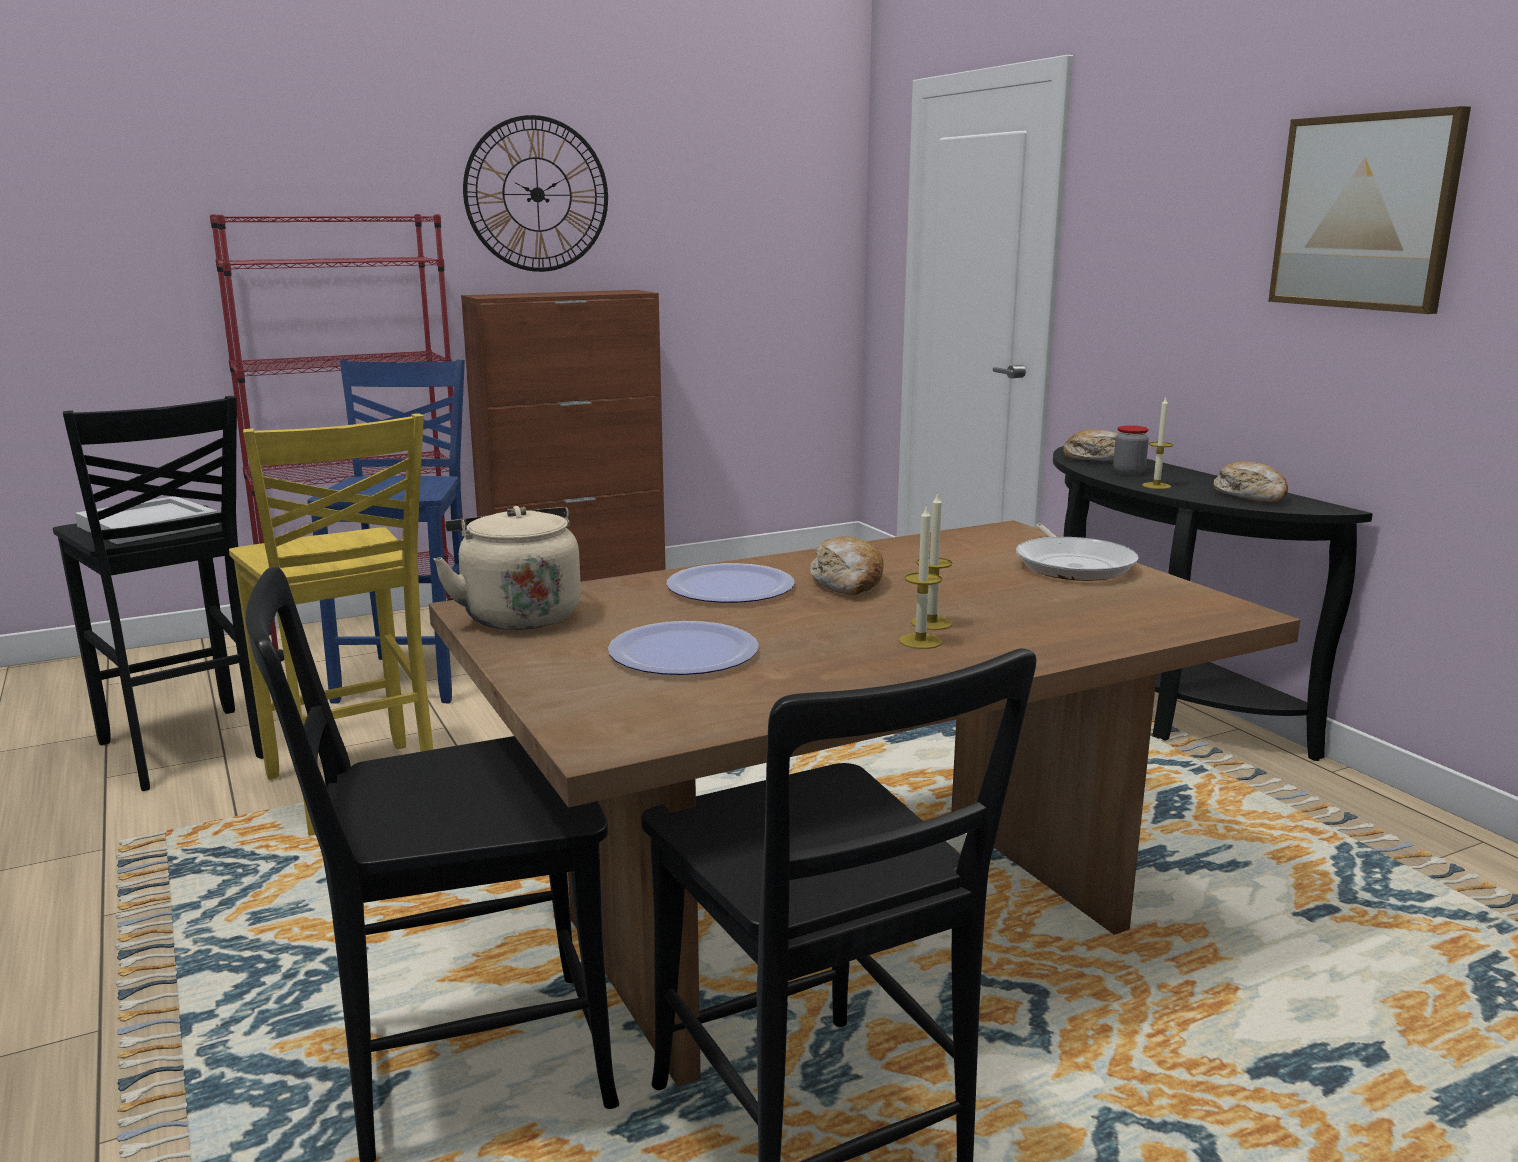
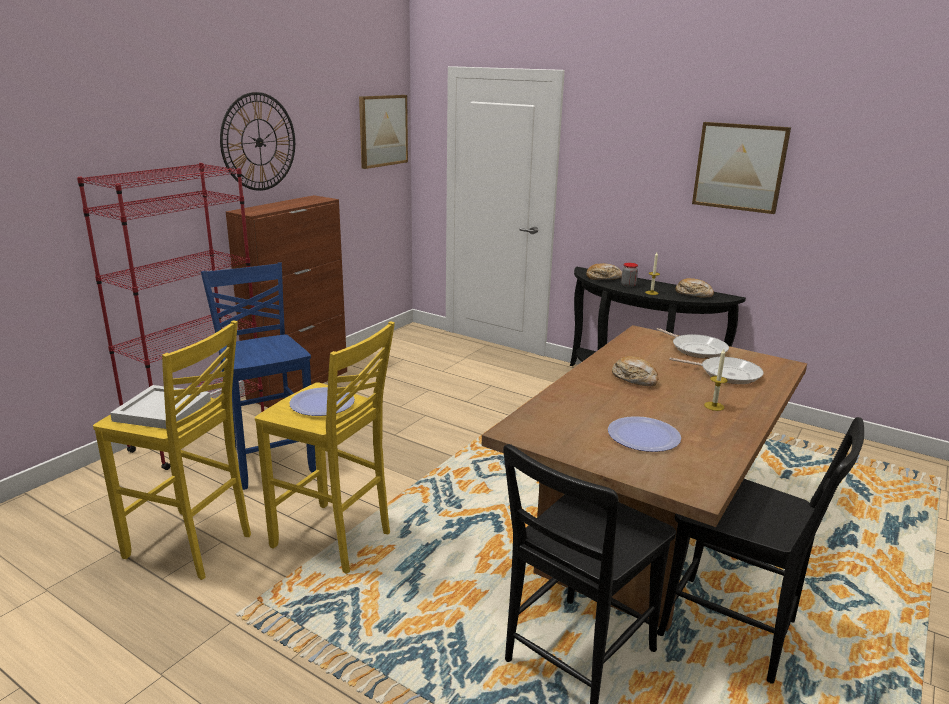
camera: 30 degrees left, 5 degrees up
(185, 751) = (192, 546): black stool -> yellow stool
(518, 615) = (538, 432): beige kettle -> none
(730, 587) = (594, 392): plate -> plate (322, 403)
(799, 197) = (382, 130): none -> picture
(931, 623) = (701, 395): candle -> none
(1057, 605) = (726, 374): none -> frying pan

